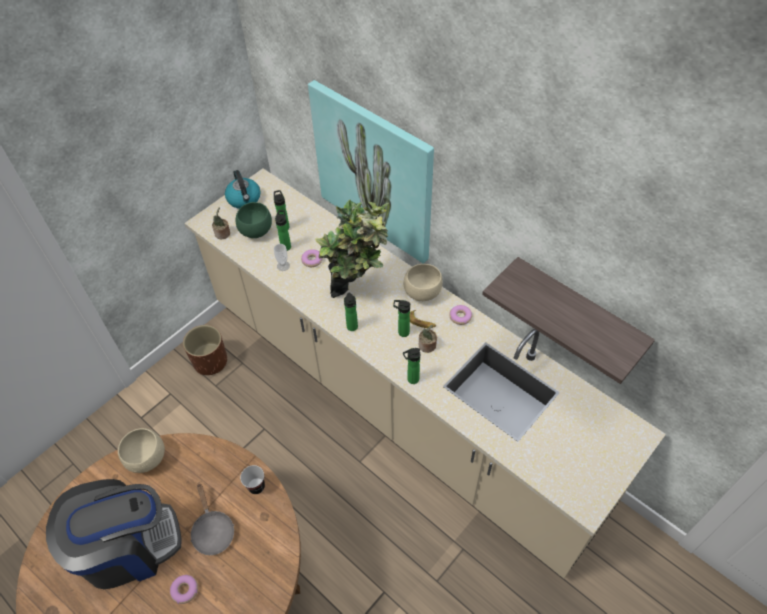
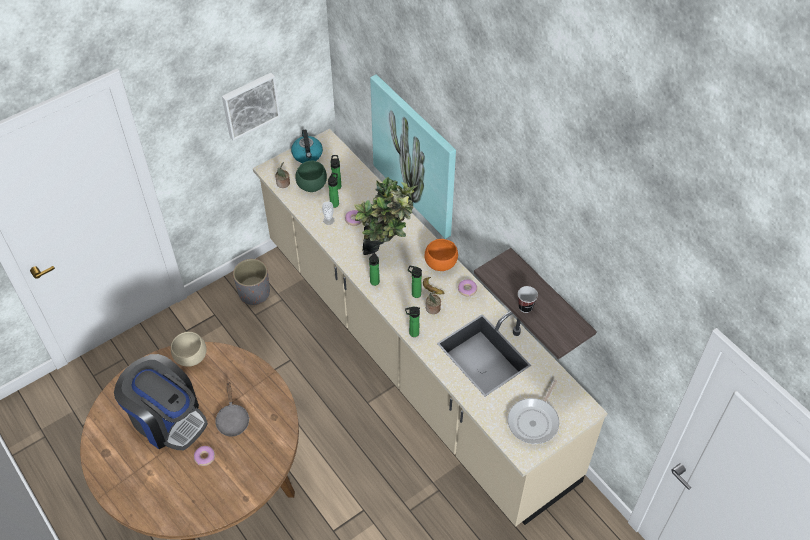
camera: 10 degrees right, 0 degrees up
(128, 546) = (167, 419): coffee machine -> coffee machine turned 45 degrees clockwise
(167, 144) = (250, 105): none -> picture
(210, 361) = (254, 293): brown planter -> grey planter
(256, 486) = (272, 394): cup -> cup (525, 307)
(422, 292) = (440, 263): beige bowl -> orange bowl
(585, 460) = (534, 421): none -> frying pan

